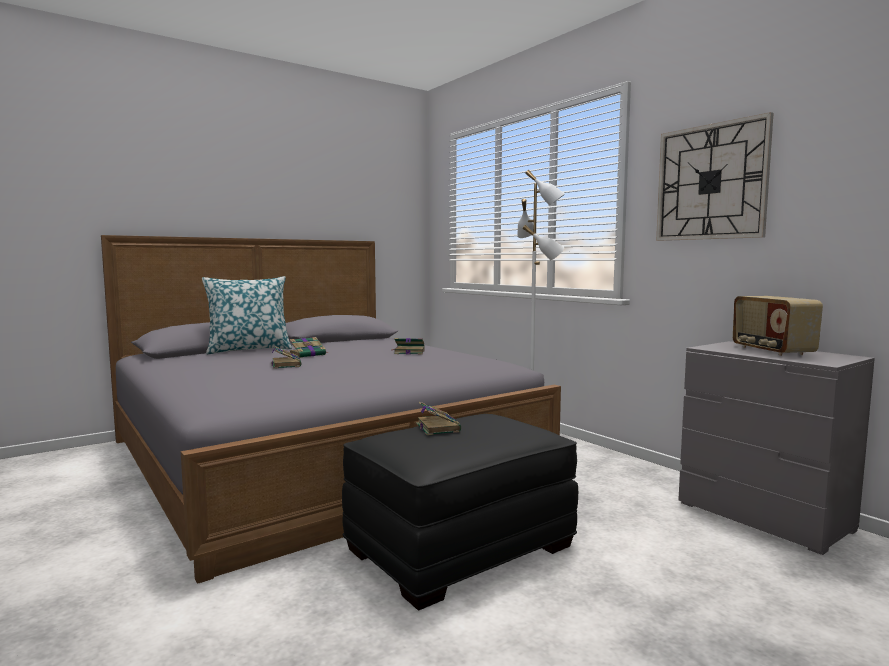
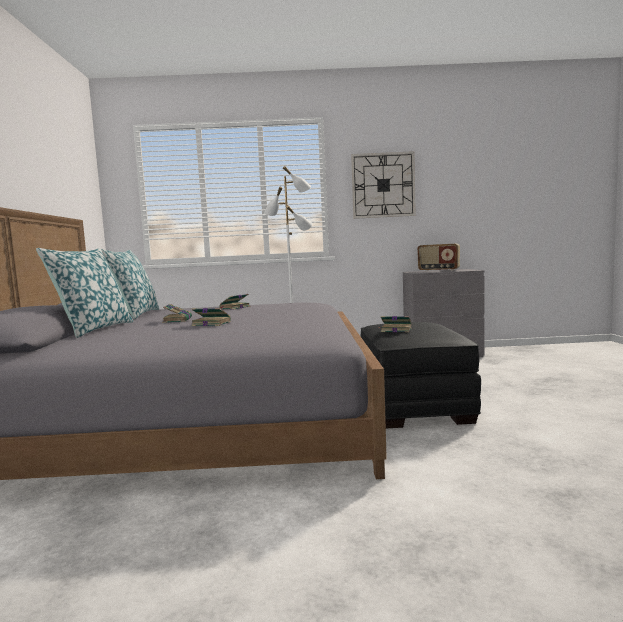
camera: 55 degrees left, 0 degrees up
(342, 341) = (135, 314): none -> pillow

